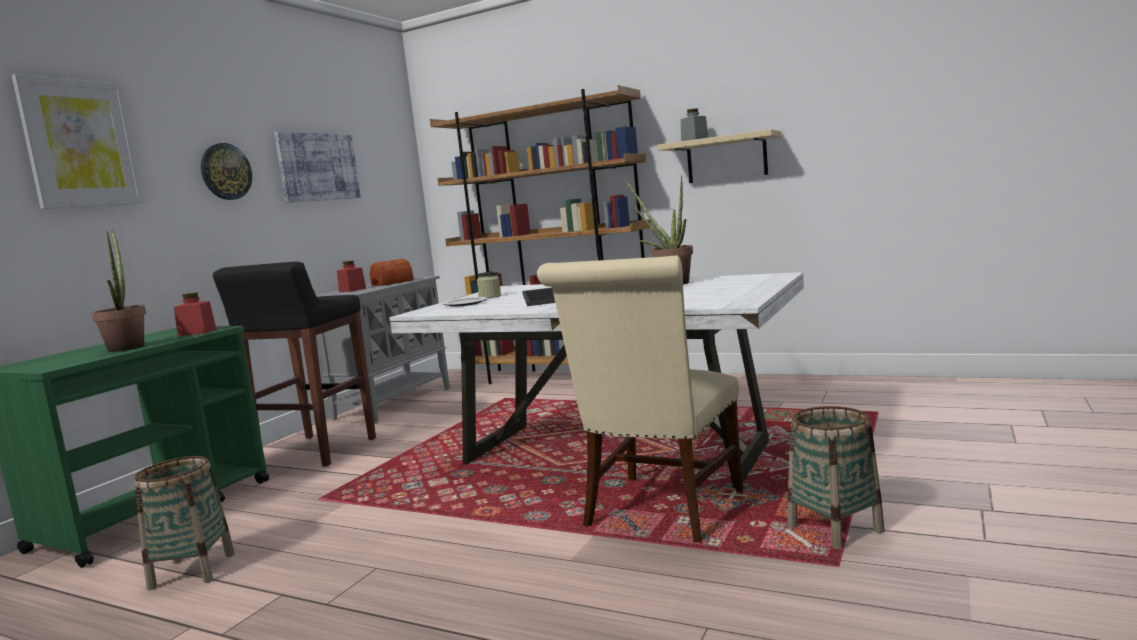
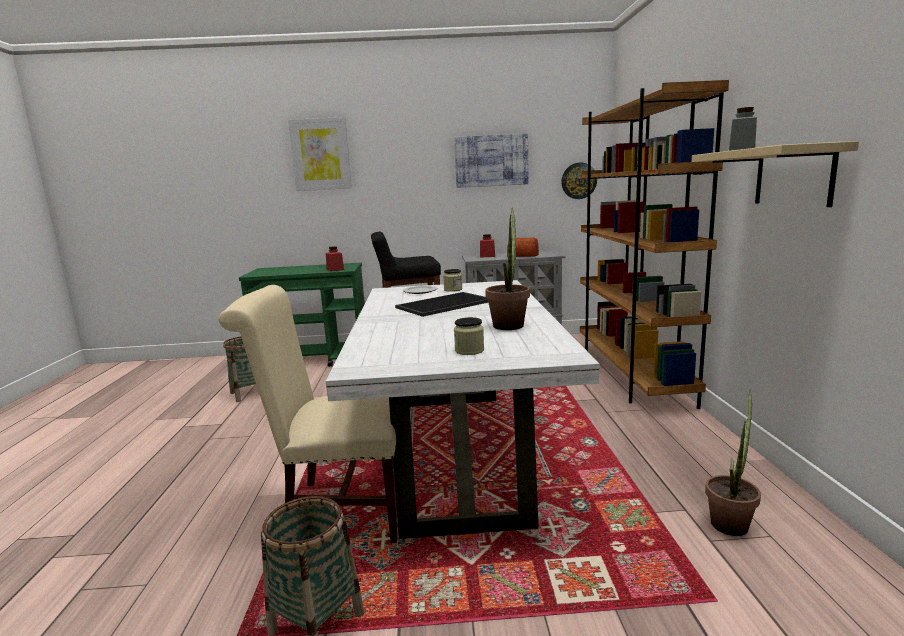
camera: 60 degrees right, 5 degrees up
(127, 347) = (298, 271): potted plant -> potted plant (731, 521)
(225, 171) = (411, 167): wall clock -> wall clock (578, 181)
(731, 287) = (469, 350): none -> jar

